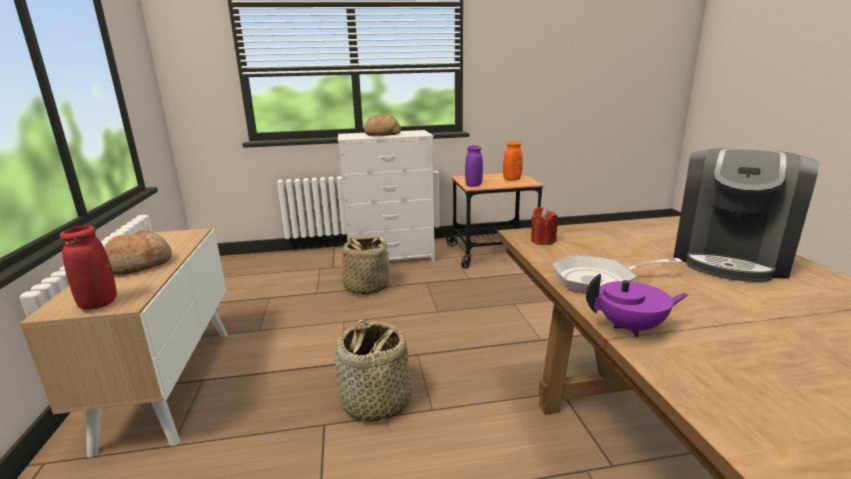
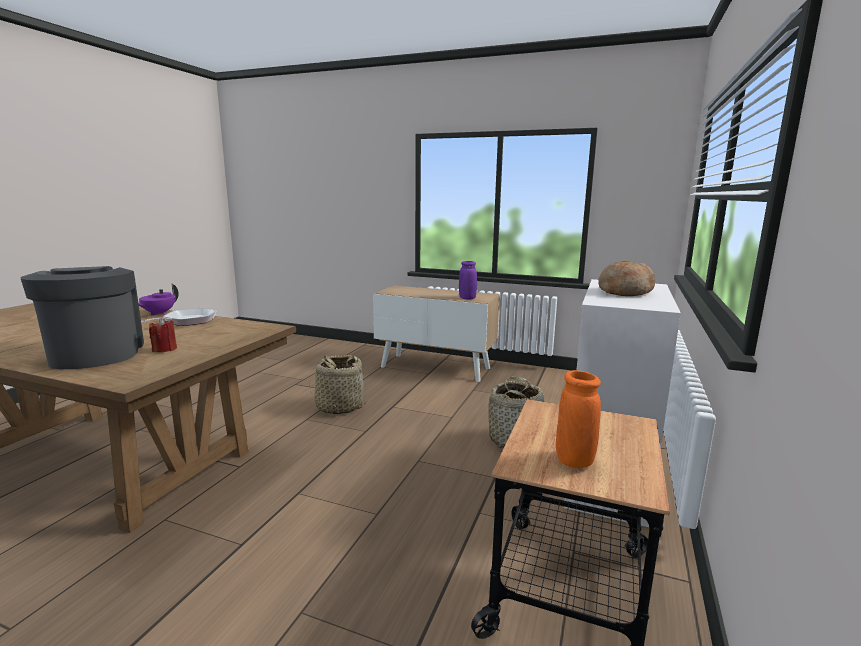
camera: 120 degrees right, 5 degrees down
(99, 304) = (392, 290): red vase -> none
(140, 264) = (435, 293): bread -> none
(473, 185) = (552, 411): purple vase -> purple vase (467, 298)
(543, 241) = (250, 328): red candle -> red candle (165, 349)

